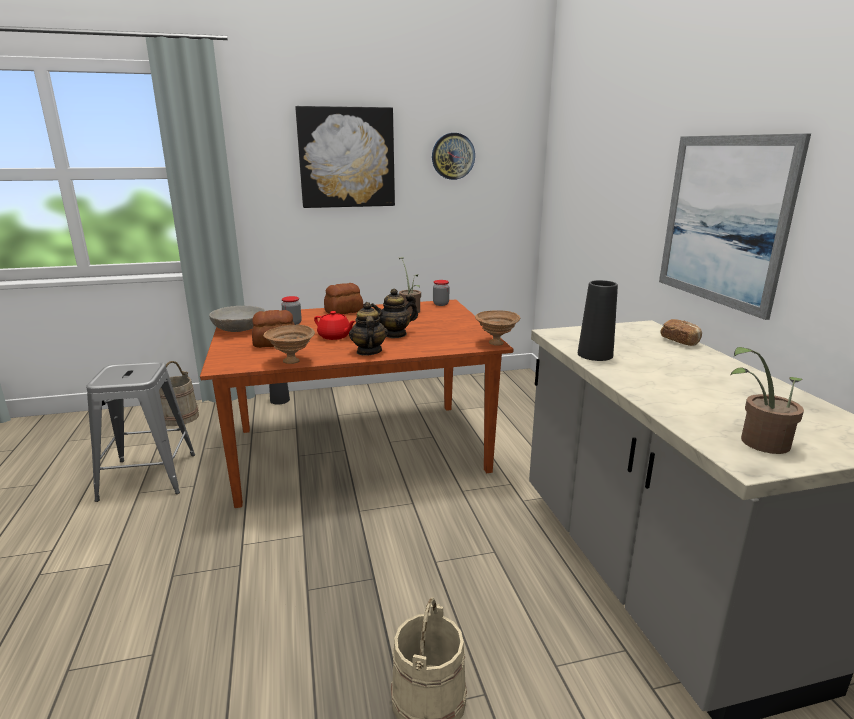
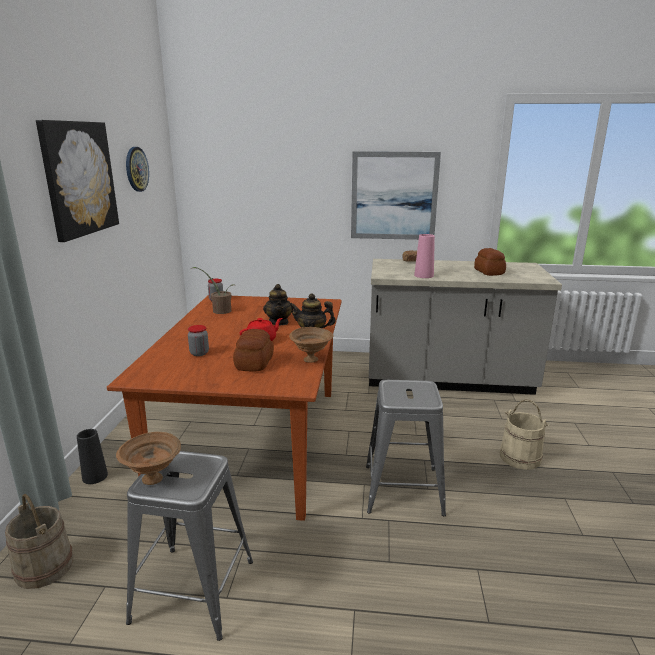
camera: 70 degrees left, 0 degrees up
(240, 329) = (186, 376): grey bowl -> none
(300, 567) = (402, 489): none -> grey stool
(343, 311) = (187, 331): bread -> bread (488, 272)
(496, 343) = (329, 301): brown bowl -> brown bowl (154, 479)
(595, 354) = (424, 275): black vase -> pink vase
(758, 443) = (530, 276): potted plant -> none

